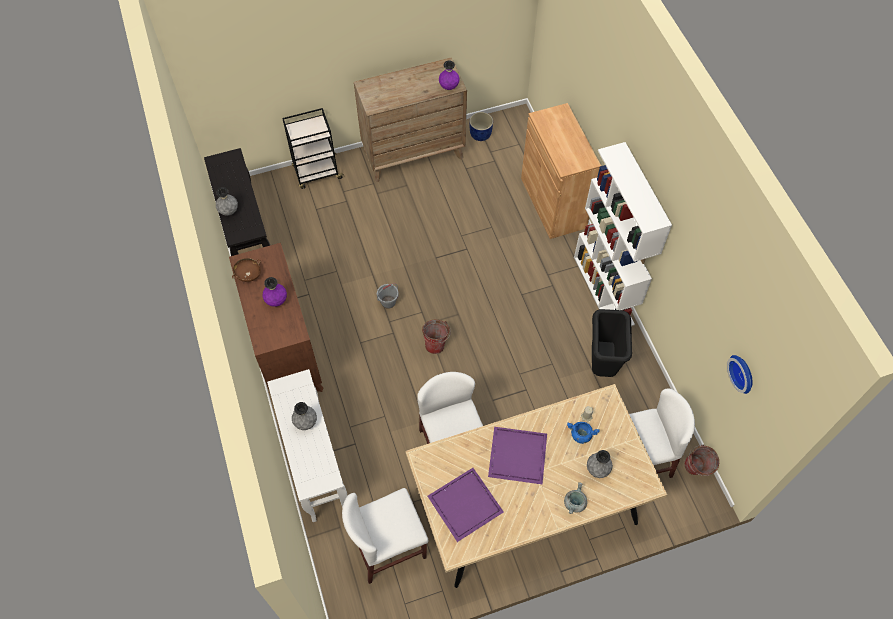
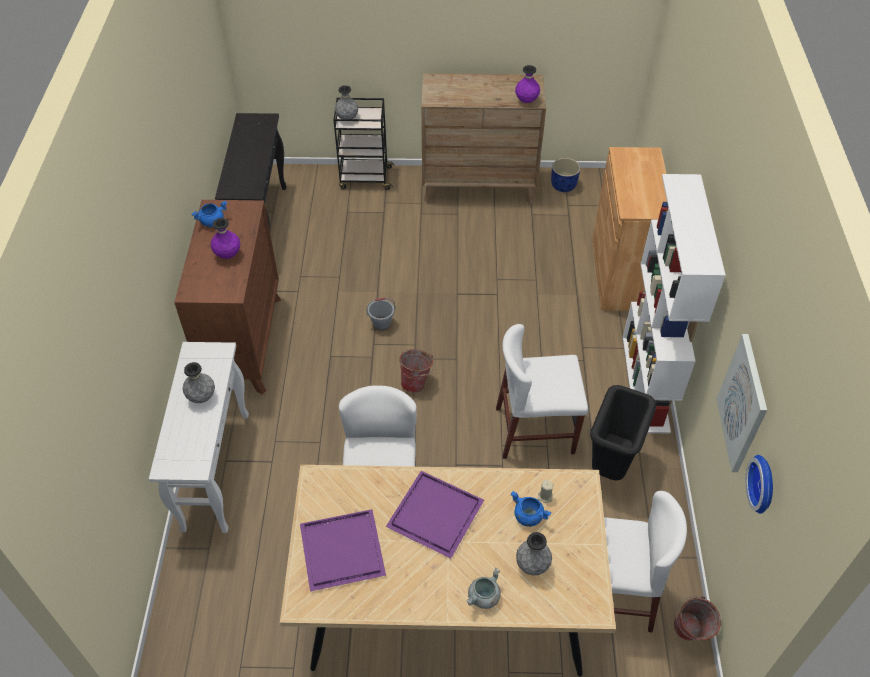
camera: 20 degrees right, 10 degrees down
(229, 211) = (234, 167): grey vase -> grey vase (347, 118)
(248, 274) = (212, 221): brown bowl -> blue cooking pot
(388, 546) = (253, 590): white chair -> white chair (535, 430)
(709, 316) = (743, 404): none -> picture

